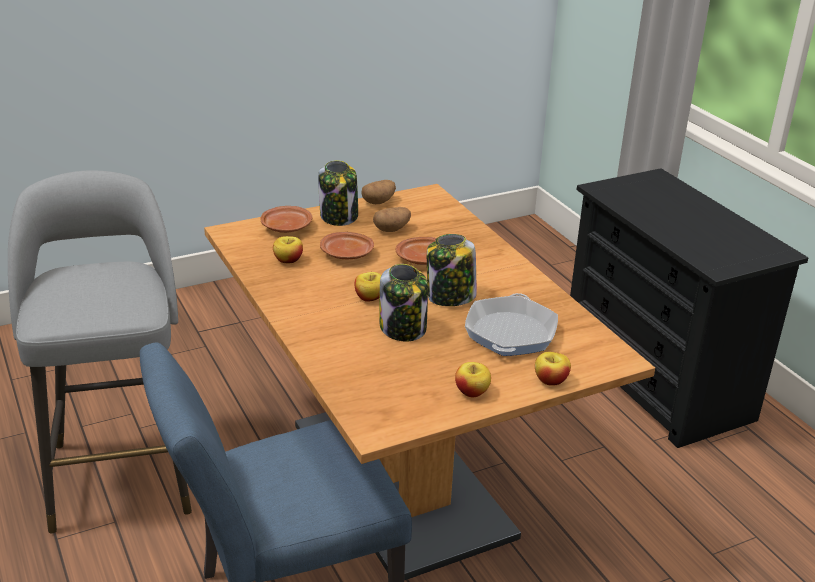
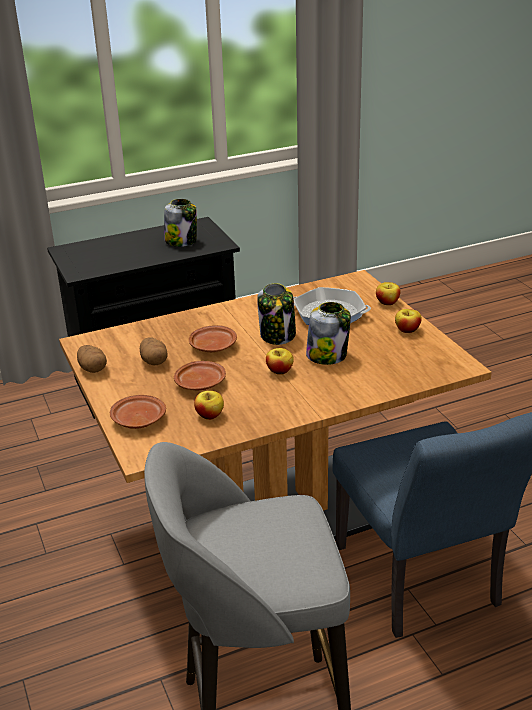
camera: 85 degrees left, 0 degrees up
(339, 217) = (121, 390): jar -> jar (181, 241)

